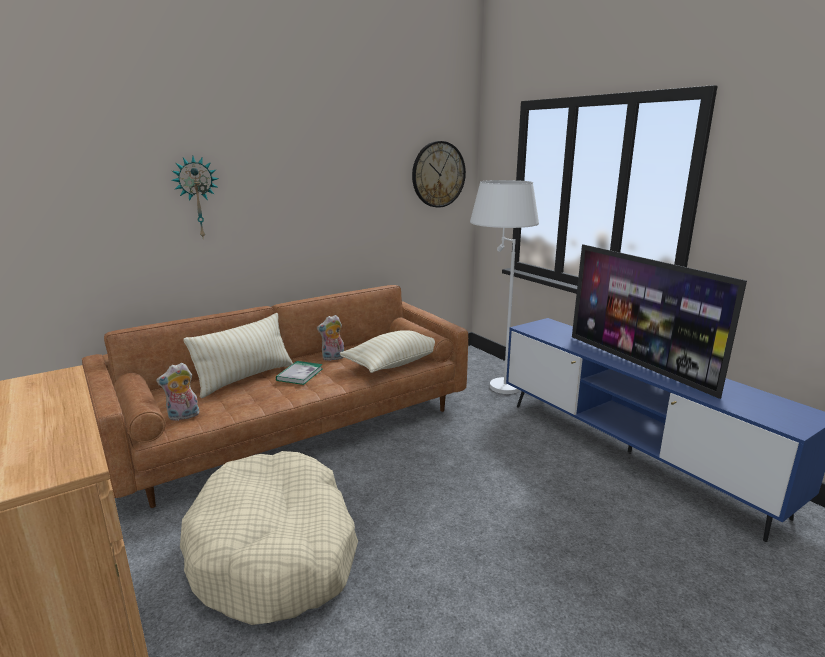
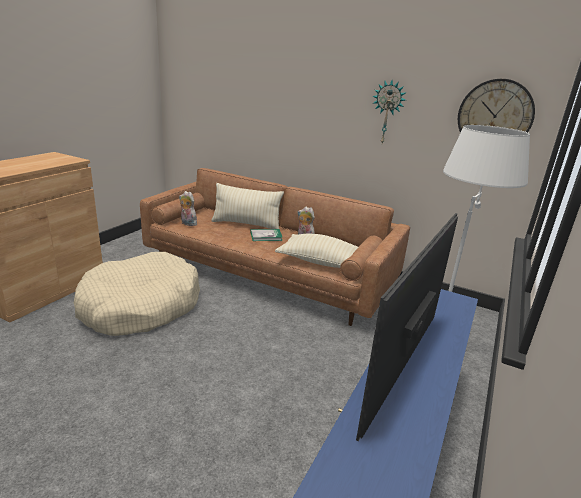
camera: 60 degrees right, 5 degrees up
(197, 197) = (273, 100): wall clock -> wall clock (387, 112)

